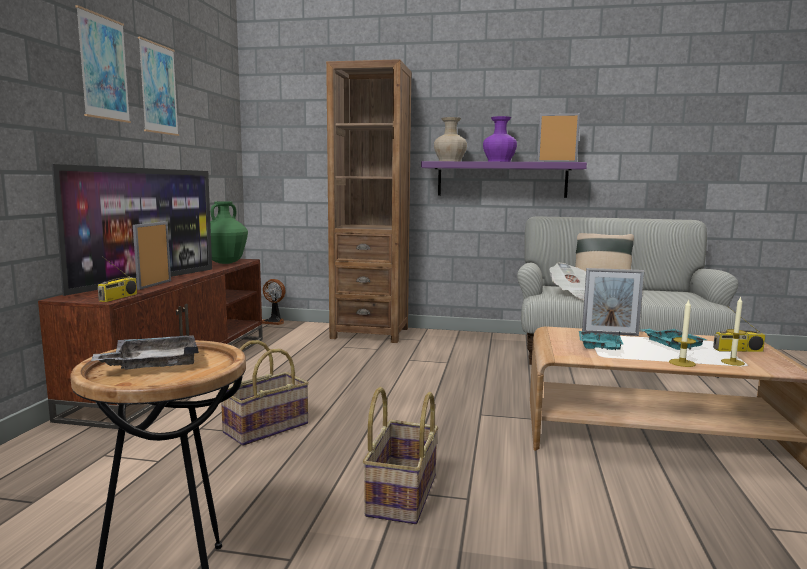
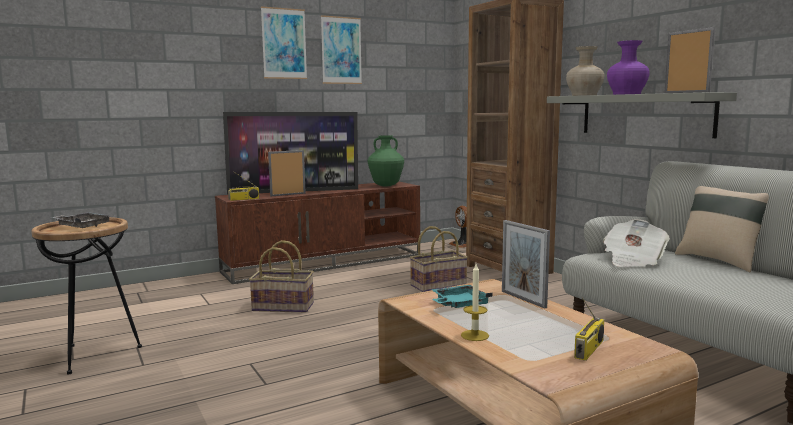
camera: 50 degrees right, 0 degrees up
(400, 494) = (246, 365): basket -> basket (438, 285)
(501, 179) = (644, 115): purple shelf -> grey shelf
(672, 345) = (538, 324): turquoise tray -> none
(732, 362) = (527, 353): candle -> none
(737, 350) = (589, 350): radio -> radio turned 105 degrees counterclockwise

